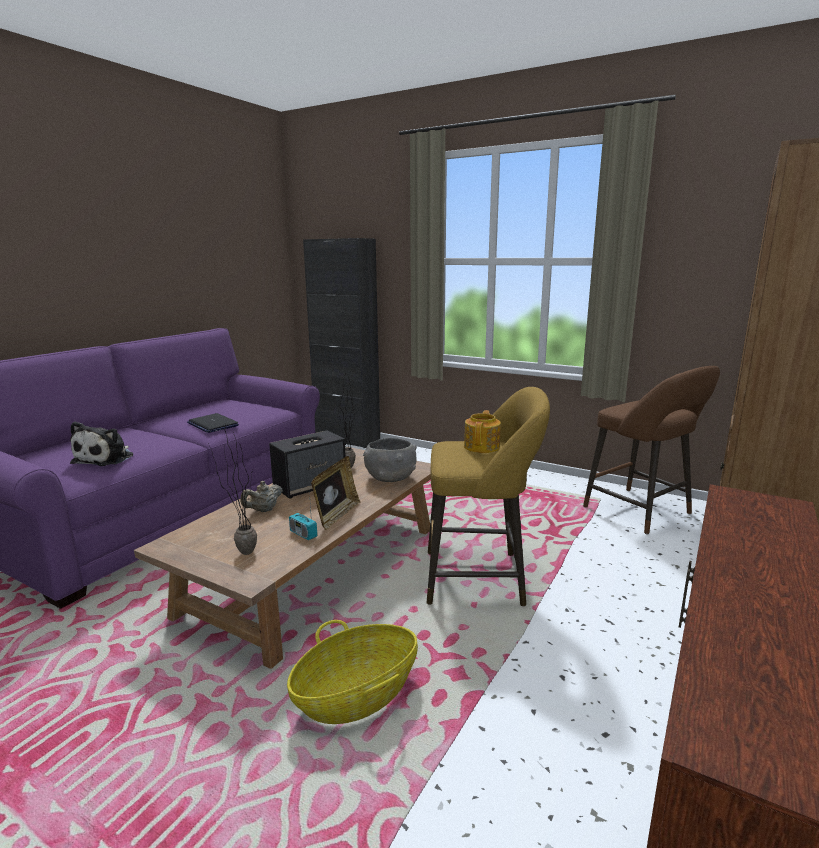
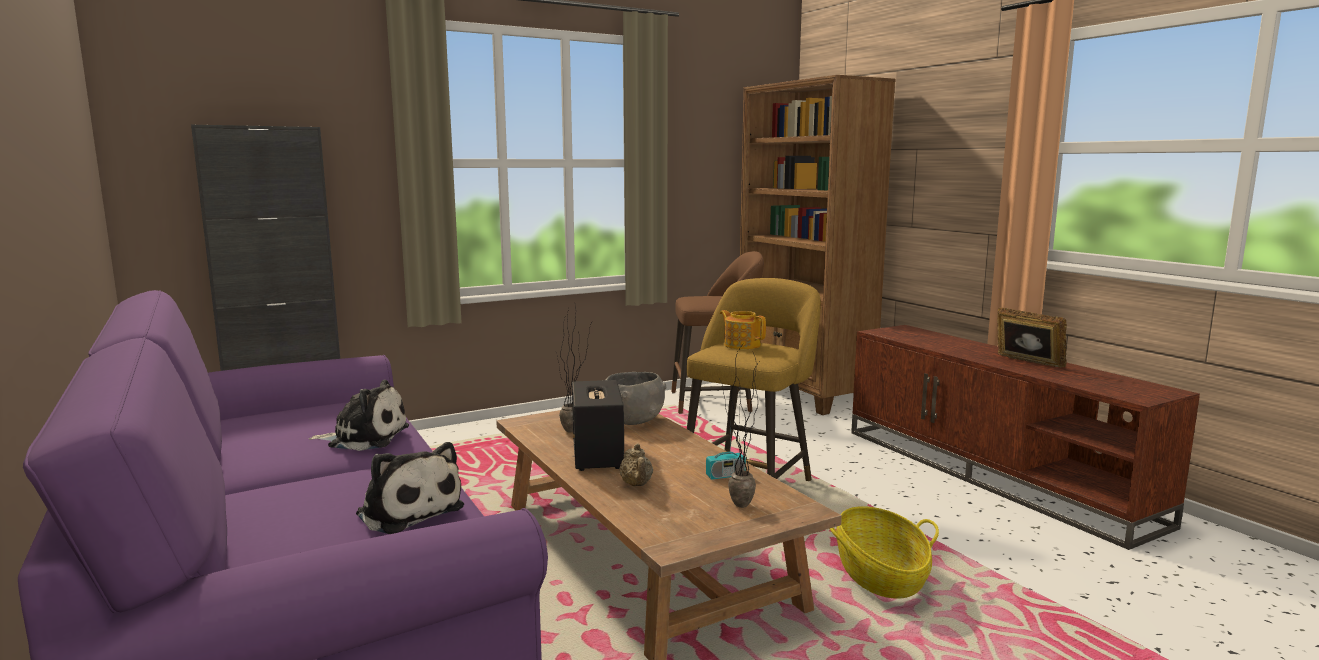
camera: 60 degrees left, 5 degrees down
(212, 424) = (364, 437): laptop -> plush toy
(336, 515) = (697, 456): picture frame -> picture frame (1027, 363)

